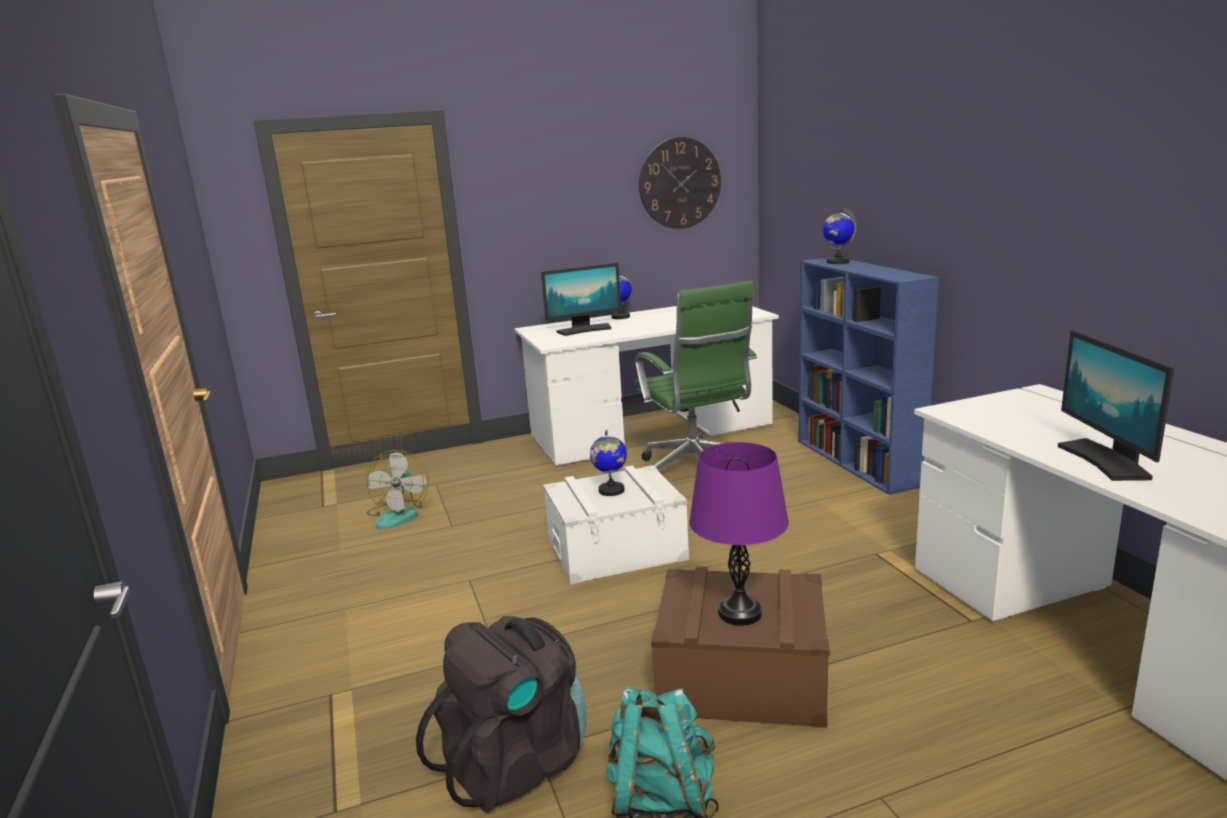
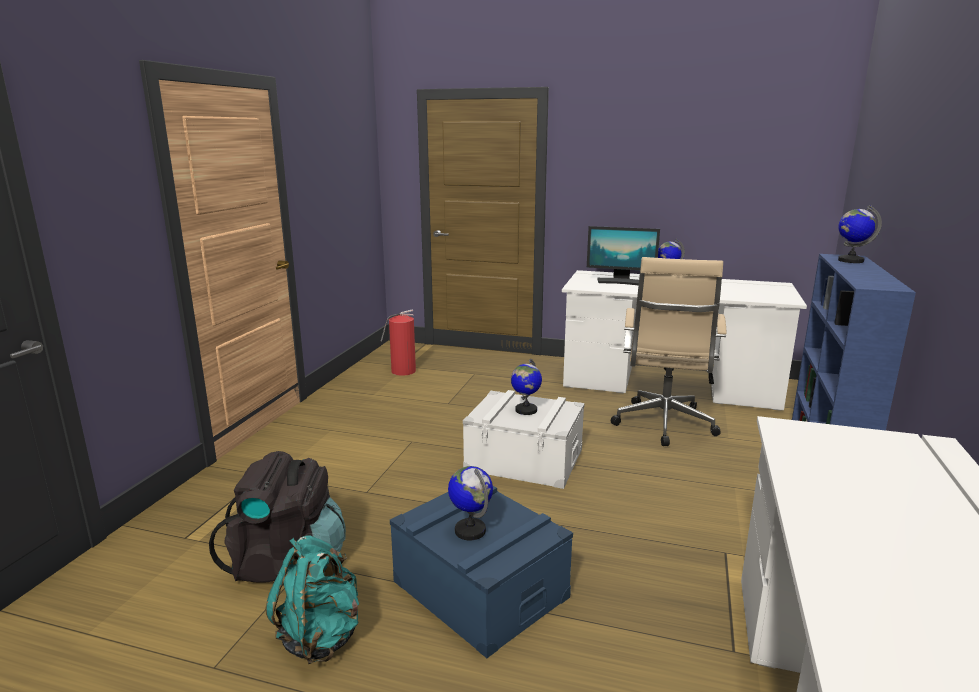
camera: 35 degrees right, 0 degrees up
(338, 510) = (402, 371): none -> fire extinguisher
(400, 514) = (430, 385): fan -> none
(680, 183) = (756, 165): wall clock -> none
(696, 470) = (663, 425): green office chair -> beige office chair
(739, 613) = (470, 530): purple table lamp -> globe
(741, 678) = (479, 589): brown storage box -> blue storage box
(1105, 461) = (854, 533): monitor -> none

